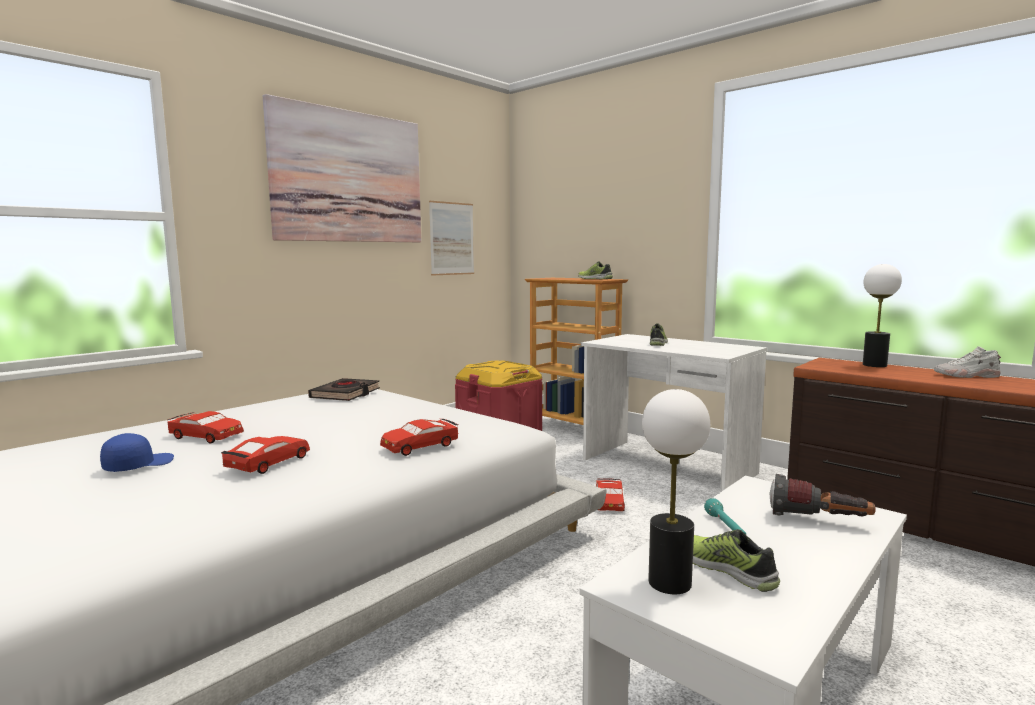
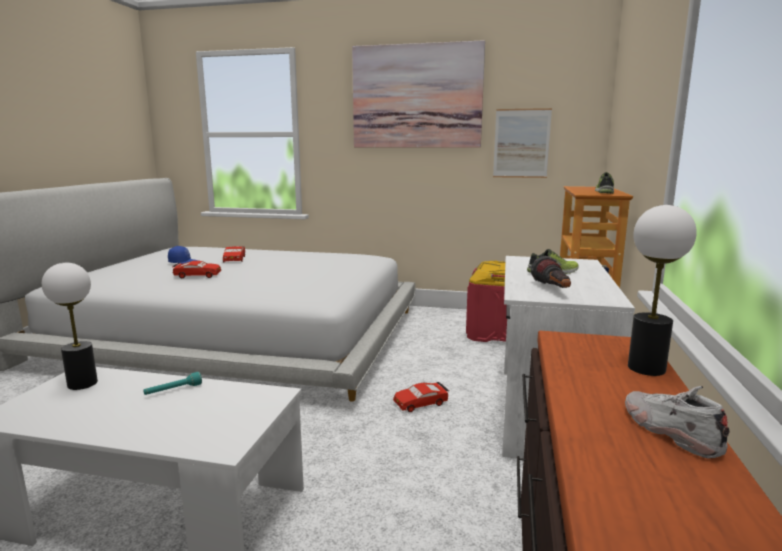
camera: 60 degrees right, 5 degrees up
(346, 394) = (345, 257): black book -> none
(420, 446) = (248, 290): red toy car -> none
(726, 569) = (102, 397): shoe -> none
(819, 521) = (198, 423): flashlight -> flashlight (553, 290)

